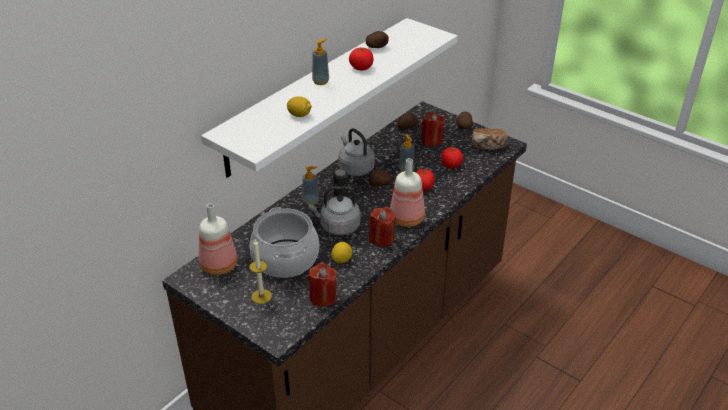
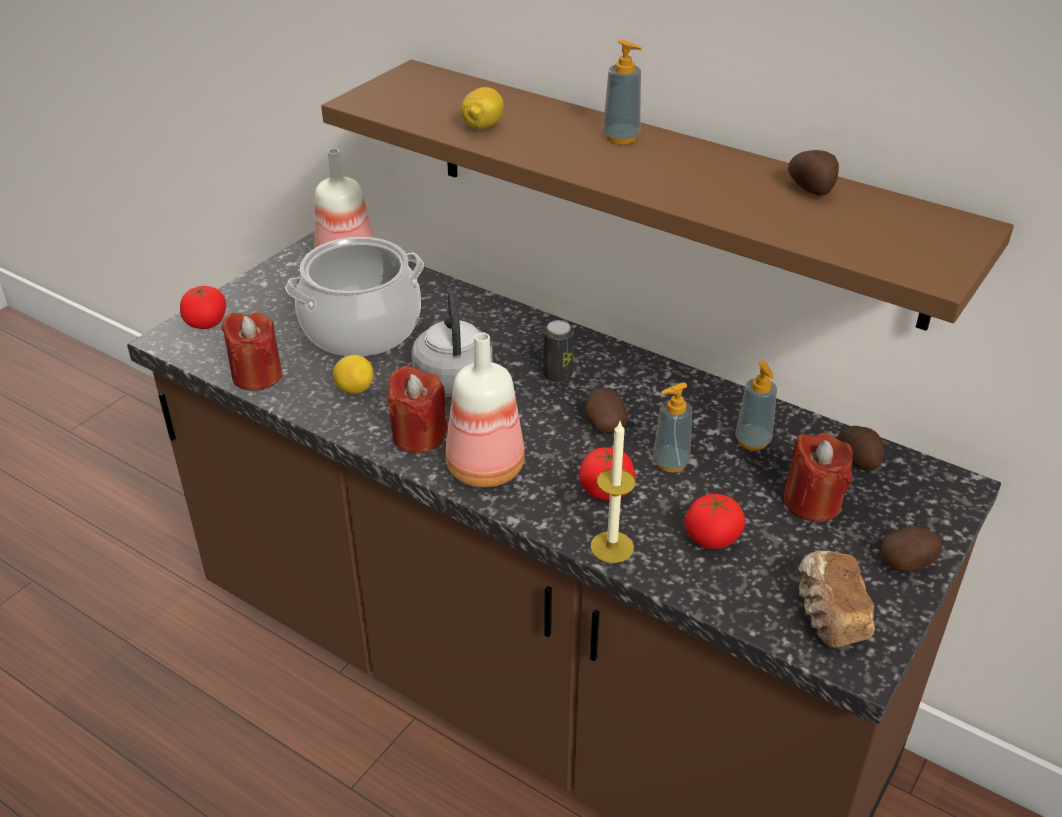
camera: 85 degrees right, 0 degrees up
(261, 296) = (269, 314): candle -> candle (612, 547)
(310, 201) = (529, 341): soap dispenser -> soap dispenser (752, 441)
(316, 95) = (668, 188): white shelf -> brown shelf
(355, 168) = (655, 388): grey kettle -> none
(361, 68) = (699, 176): tomato -> tomato (206, 323)

